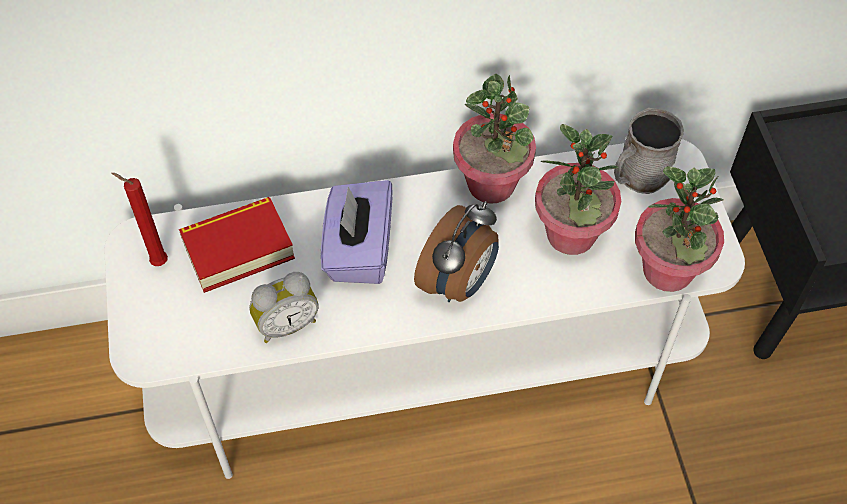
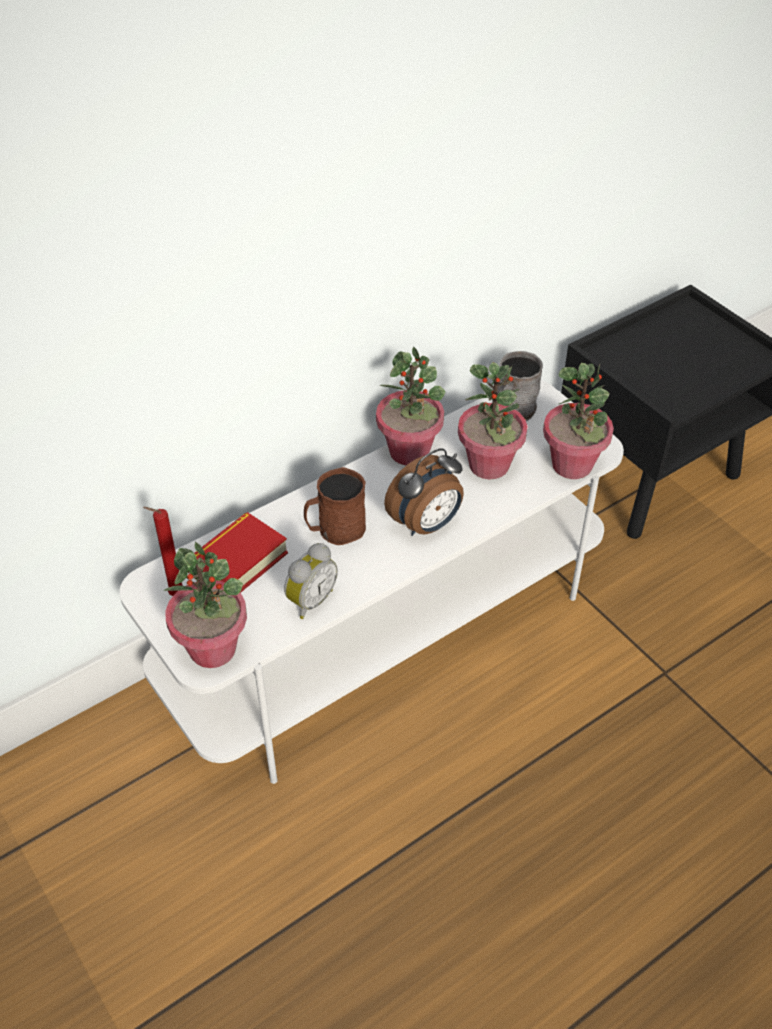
camera: 25 degrees left, 10 degrees down
(161, 340) = (213, 649): none -> potted plant
(358, 250) = (335, 530): purple tissue box -> brown mug
(459, 282) = (426, 525): alarm clock -> alarm clock turned 45 degrees clockwise

